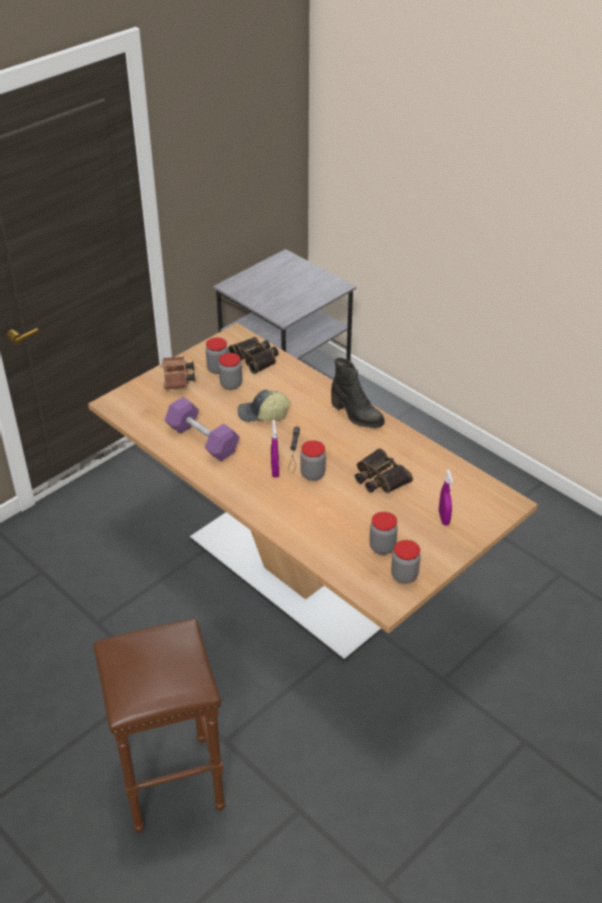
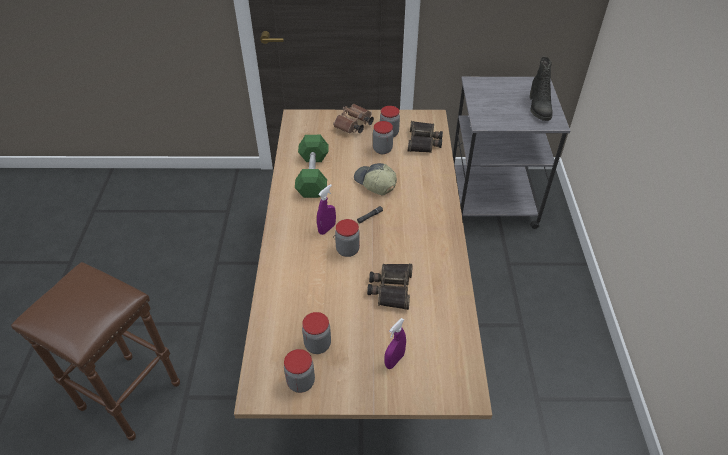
camera: 45 degrees right, 5 degrees up
(202, 440) = (313, 175): purple dumbbell -> green dumbbell
(356, 415) = (439, 228): black boot -> black boot (538, 108)

